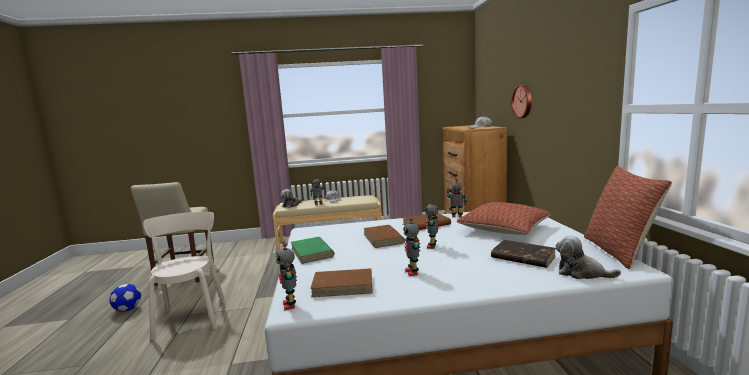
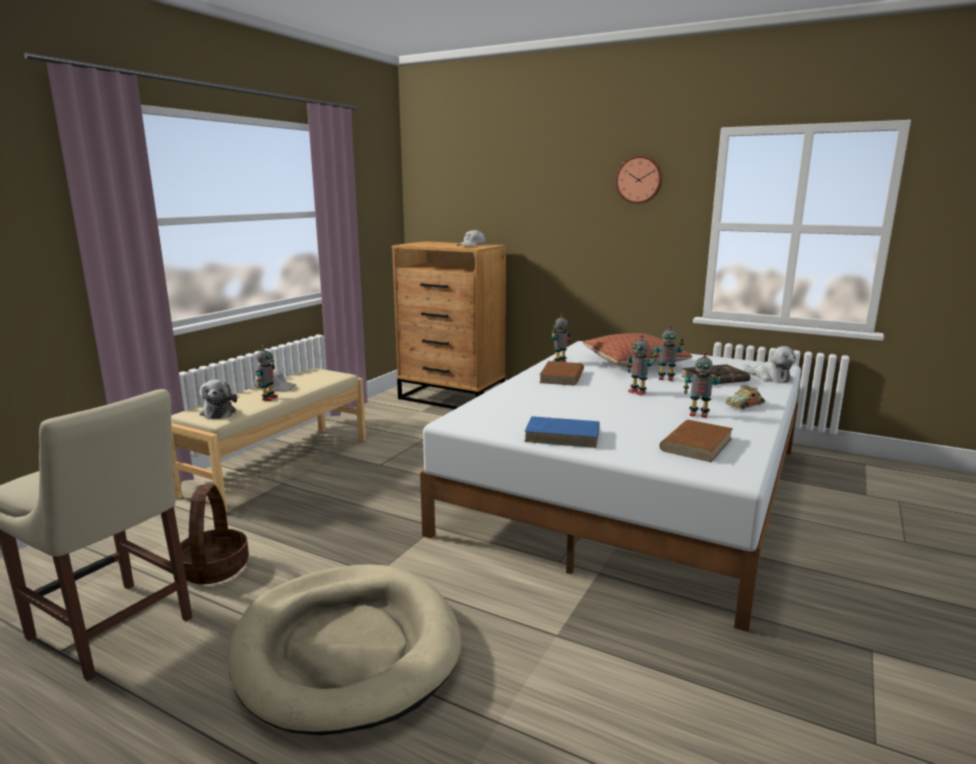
camera: 55 degrees left, 5 degrees up
(128, 309) = (160, 734): football -> none
(191, 317) = (346, 649): beige chair -> beige dog bed
(234, 269) = (213, 568): none -> basket
(290, 305) = (721, 474): toy robot -> toy robot (666, 378)
(312, 252) = (563, 435): green book -> blue book
(383, 238) = (576, 400): brown book -> none
(469, 281) = (745, 405): none -> toy car
(523, 101) = (536, 211): wall clock -> wall clock (639, 180)
(581, 273) = (770, 378): plush toy -> plush toy turned 105 degrees counterclockwise
(619, 251) = (741, 359): pillow -> none

